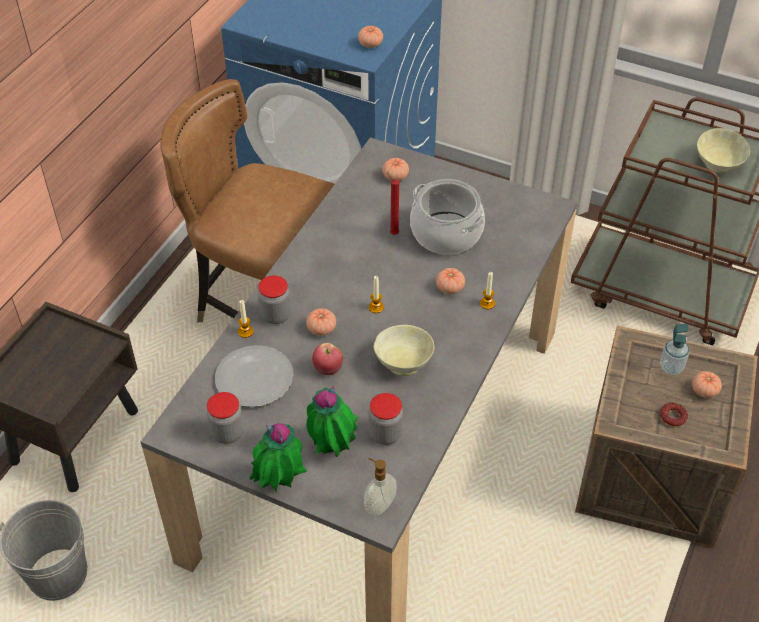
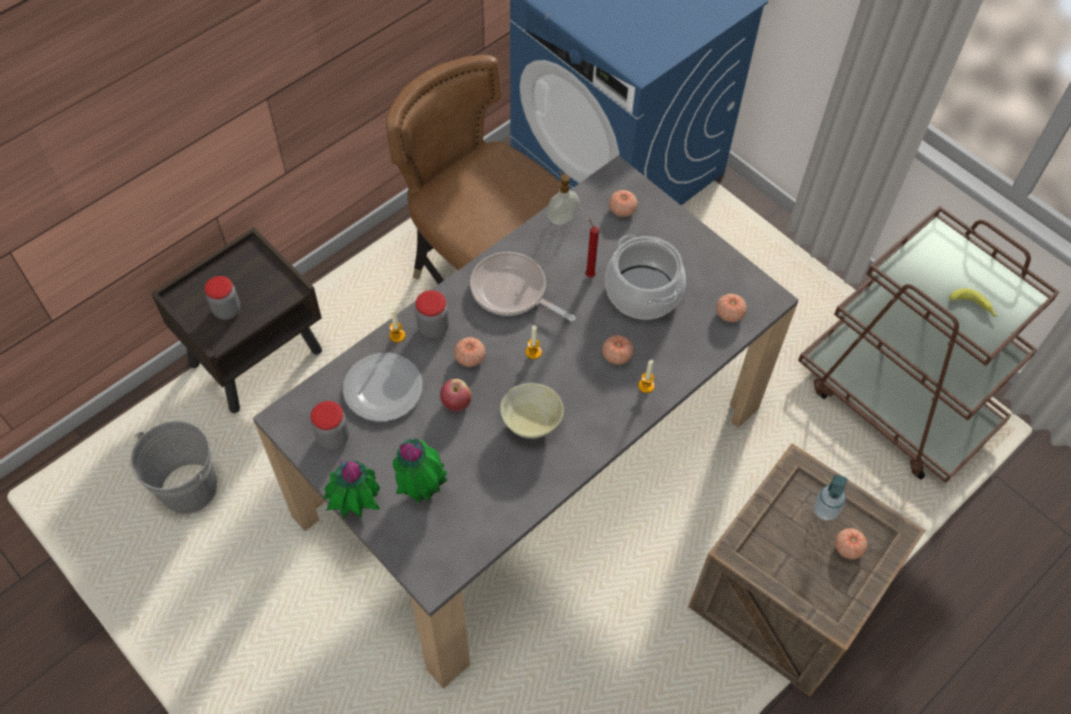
camera: 20 degrees right, 10 degrees up
(332, 266) = (512, 292): none -> frying pan
(370, 44) = (652, 54): tomato -> tomato (729, 314)
(379, 505) = (437, 565): soap dispenser -> soap dispenser (562, 218)
(385, 434) = (478, 492): jar -> jar (227, 310)
(672, 417) = (799, 565): donut -> none
(717, 165) = (973, 306): beige bowl -> banana

